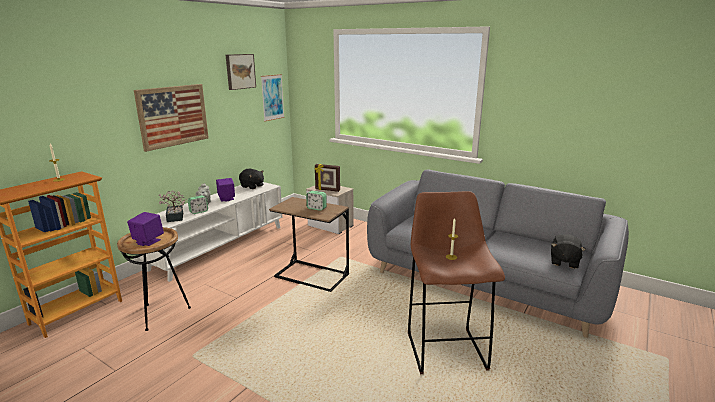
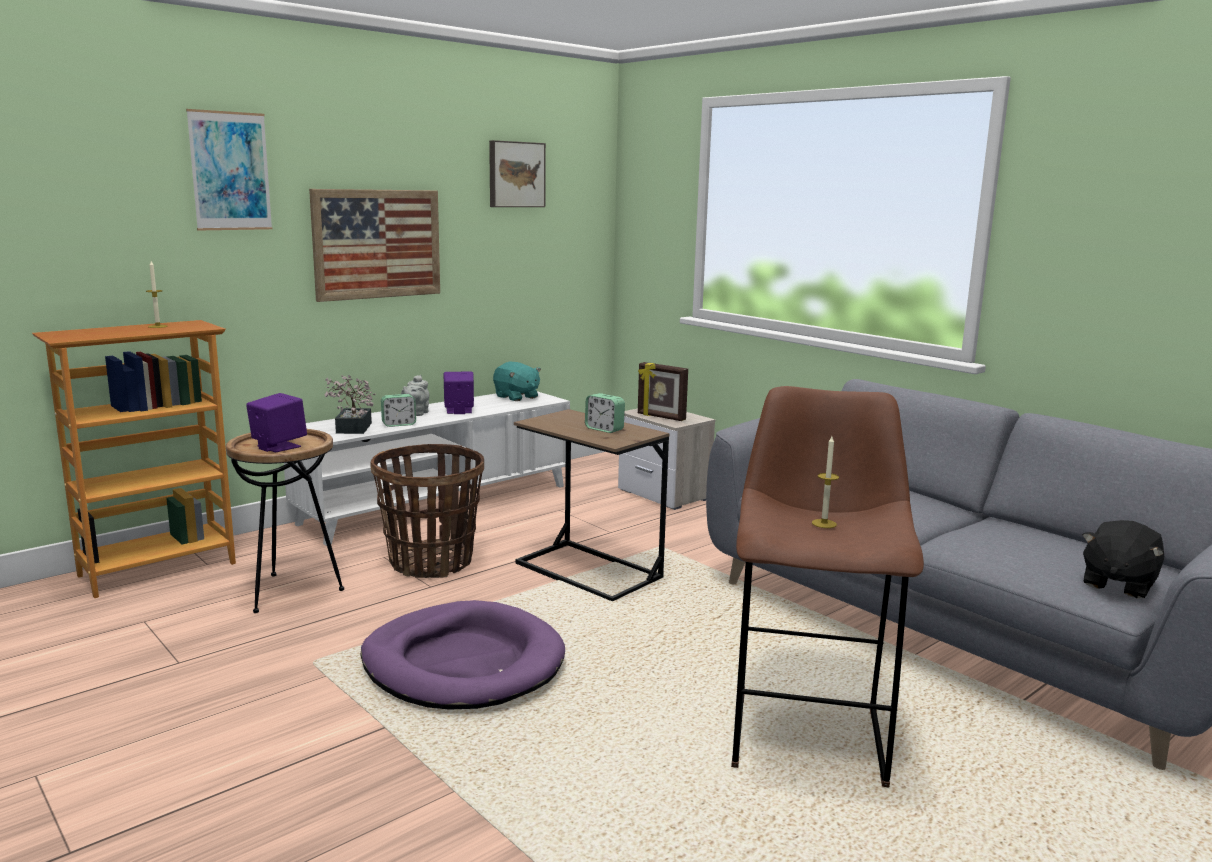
camera: 15 degrees right, 5 degrees down
(231, 283) = (431, 562): none -> basket
(252, 186) = (516, 397): black plush toy -> turquoise plush toy
(271, 341) = (463, 663): none -> purple dog bed
(272, 97) = (579, 231): picture -> picture (230, 171)

